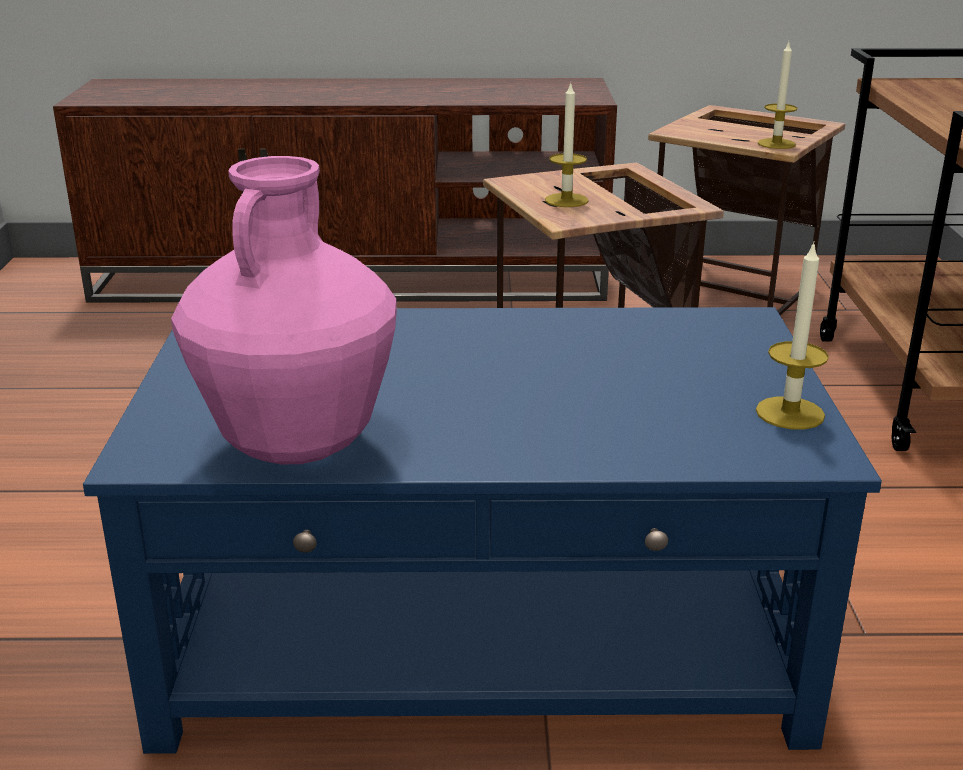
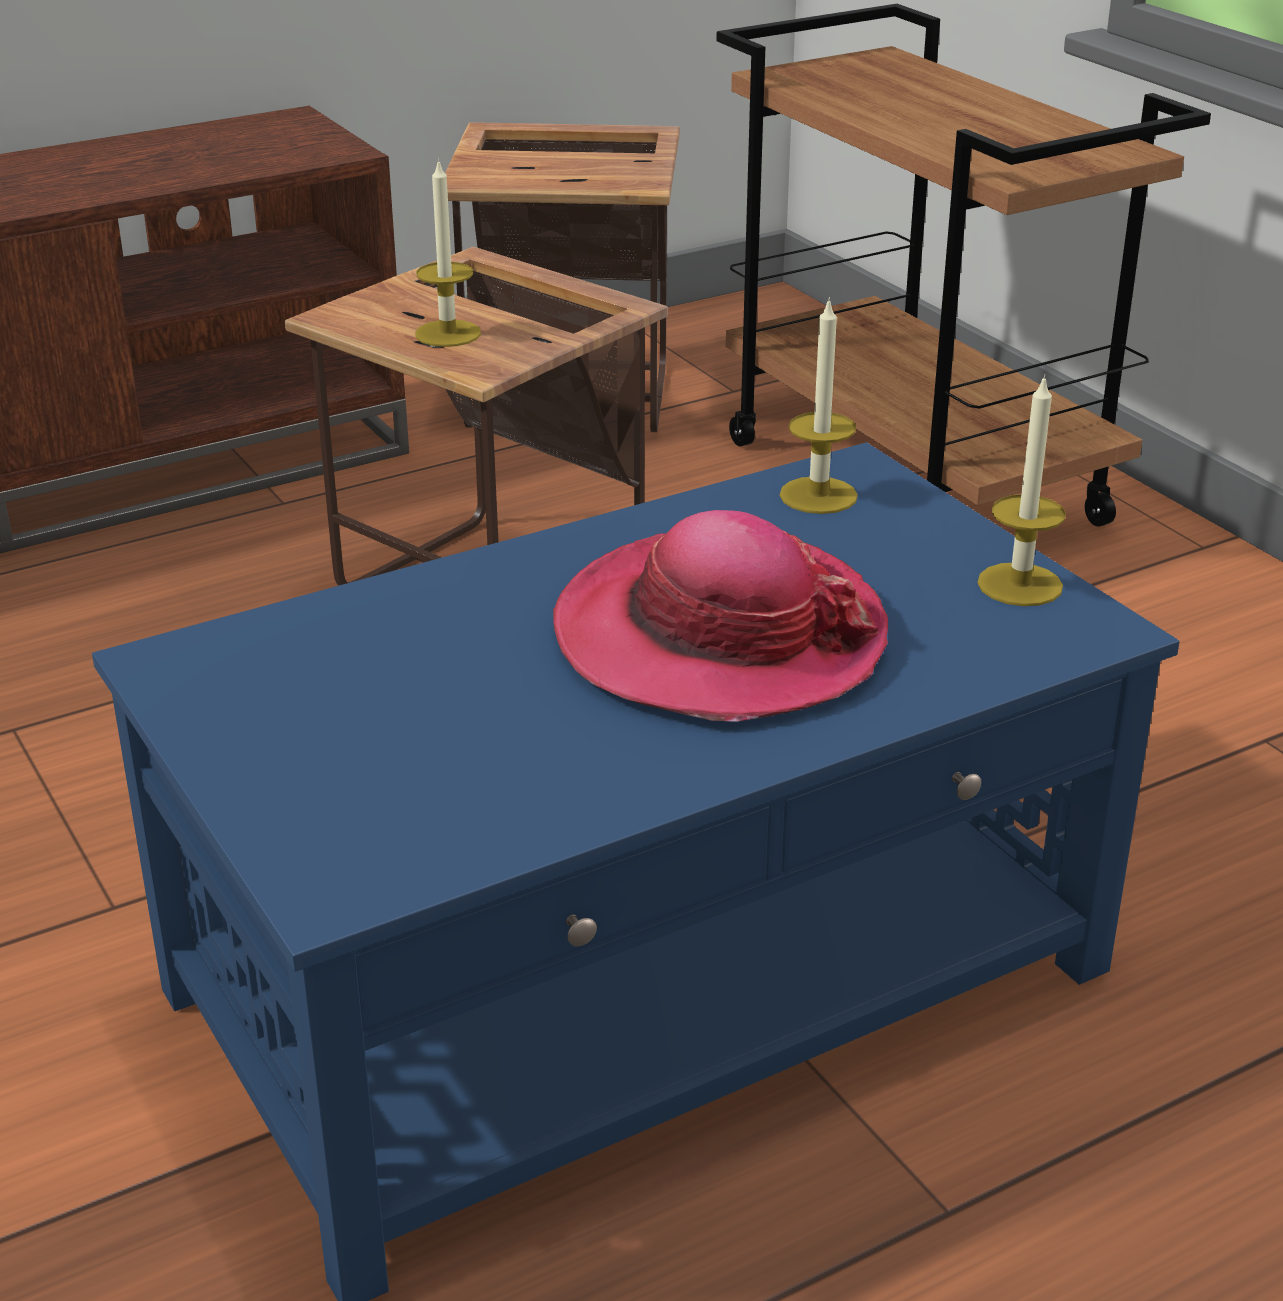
camera: 30 degrees left, 5 degrees up
(298, 445) = (515, 806): pink vase -> none
(538, 389) = (719, 636): none -> hat
(776, 144) = (628, 179): candle -> candle (818, 495)

